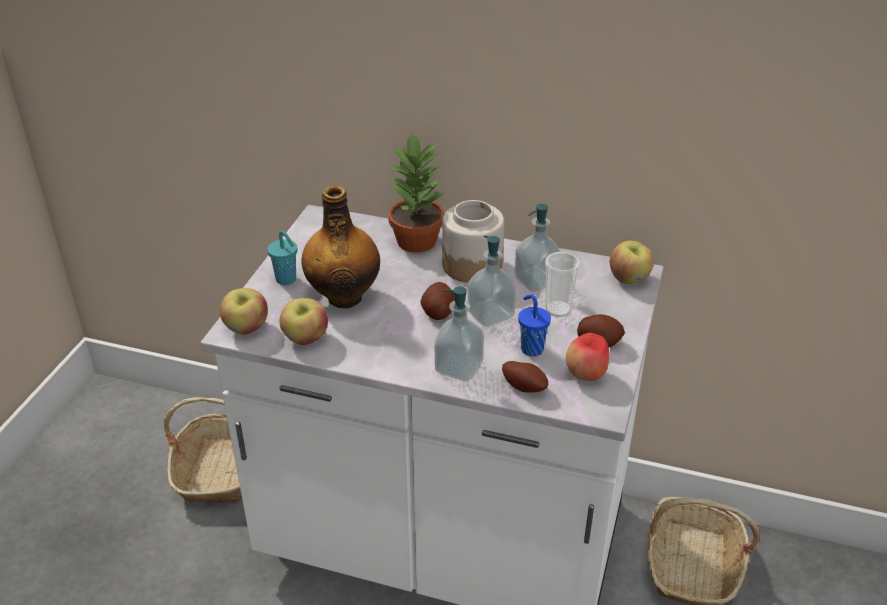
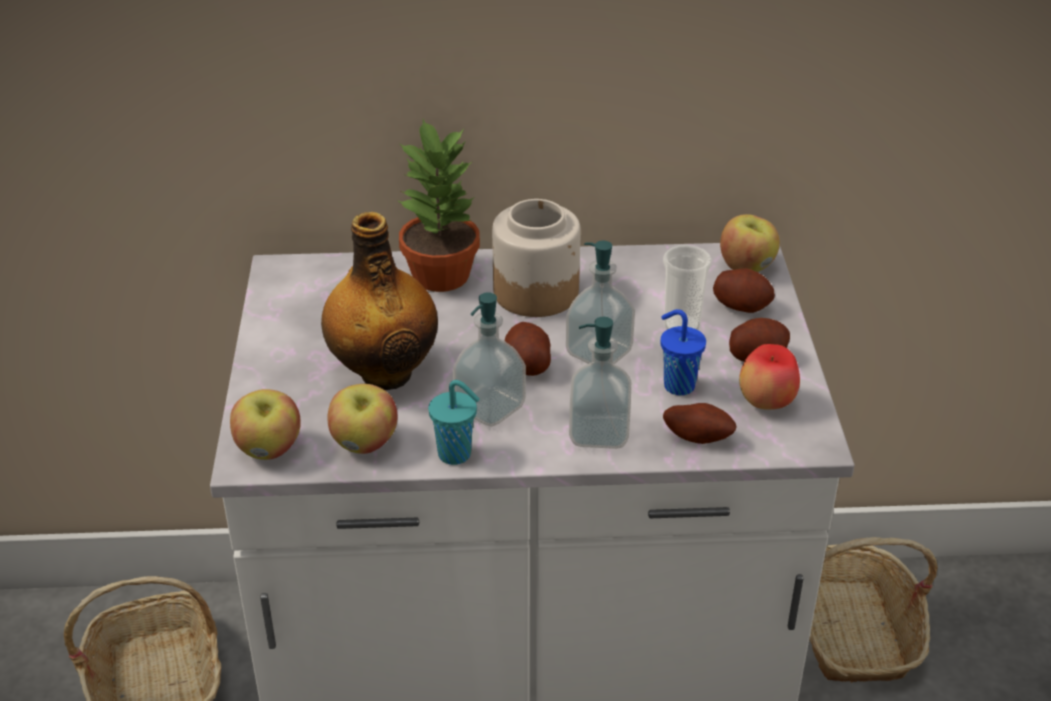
camera: 20 degrees left, 0 degrees up
(287, 280) = (288, 368): turquoise cup -> turquoise cup (456, 455)
(536, 281) = (632, 294): soap dispenser -> soap dispenser (490, 407)
(609, 305) = (742, 306): none -> potato

